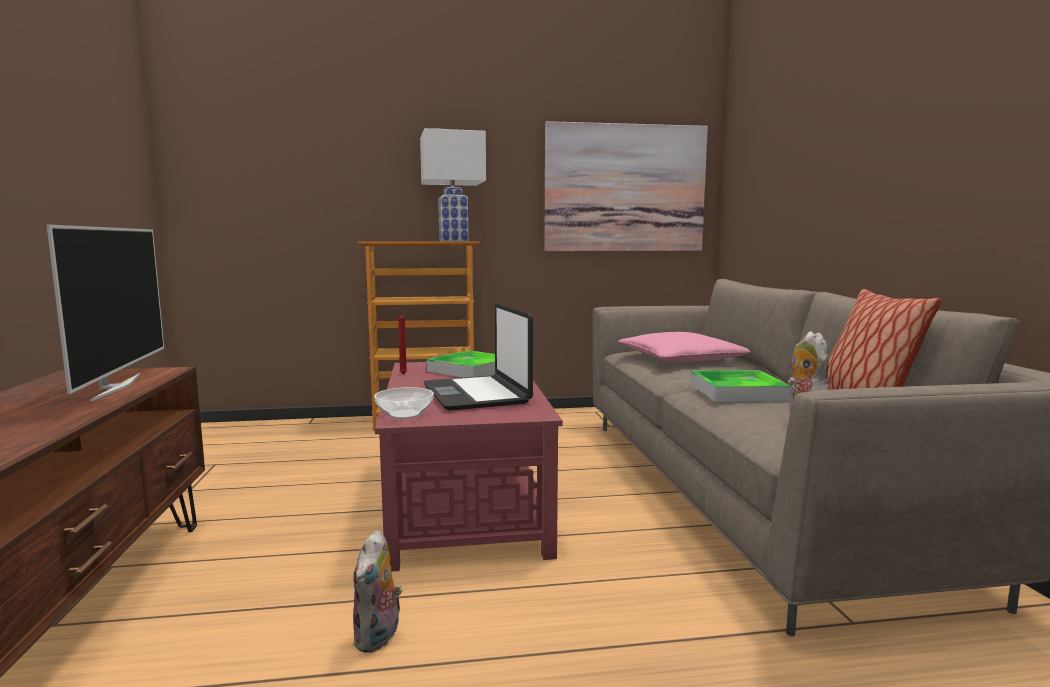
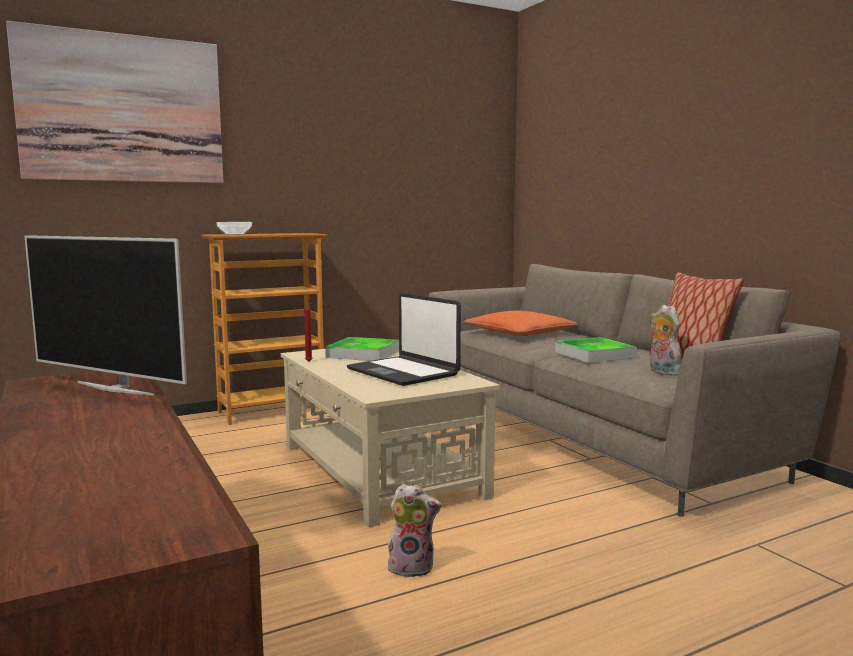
camera: 20 degrees left, 0 degrees up
(115, 387) = (116, 388): television -> television turned 150 degrees clockwise
(379, 638) = (412, 567): plush toy -> plush toy turned 75 degrees counterclockwise
(403, 414) = (370, 392): bowl -> bowl (234, 234)
(452, 241) = (295, 233): white table lamp -> none
(463, 502) = (380, 470): red coffee table -> beige coffee table
(625, 188) = (438, 183): picture -> picture (123, 109)
(680, 358) = (520, 333): pink pillow -> orange pillow

